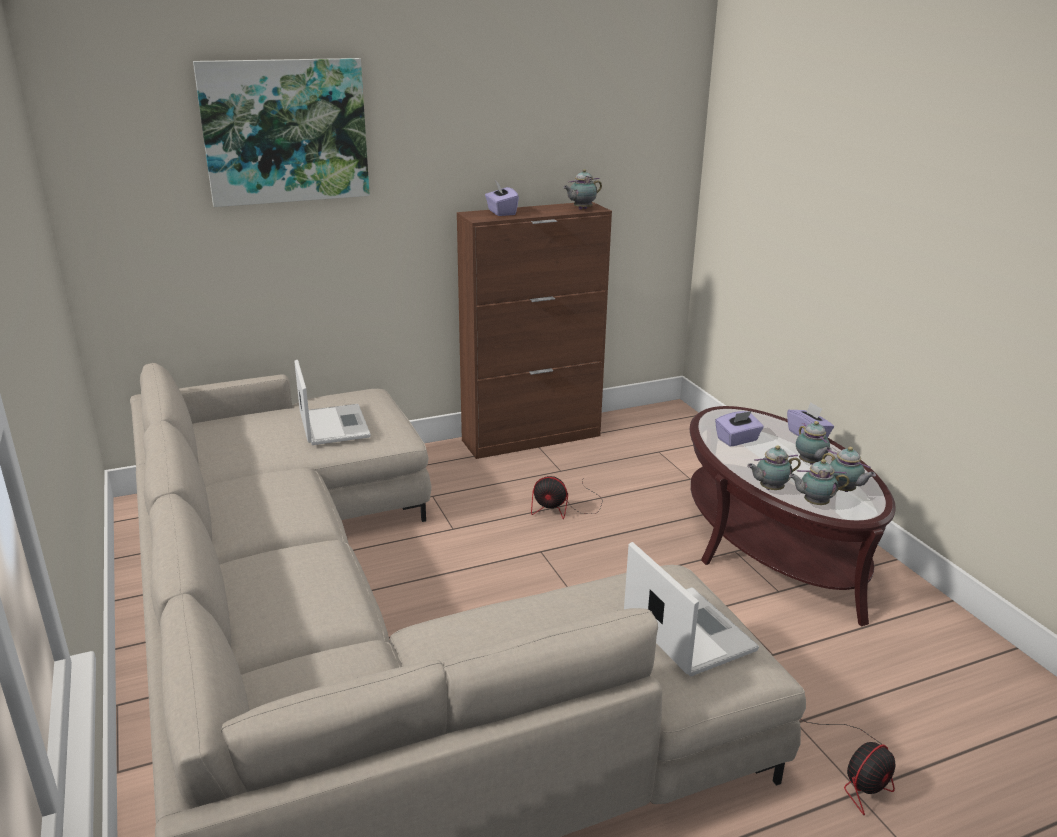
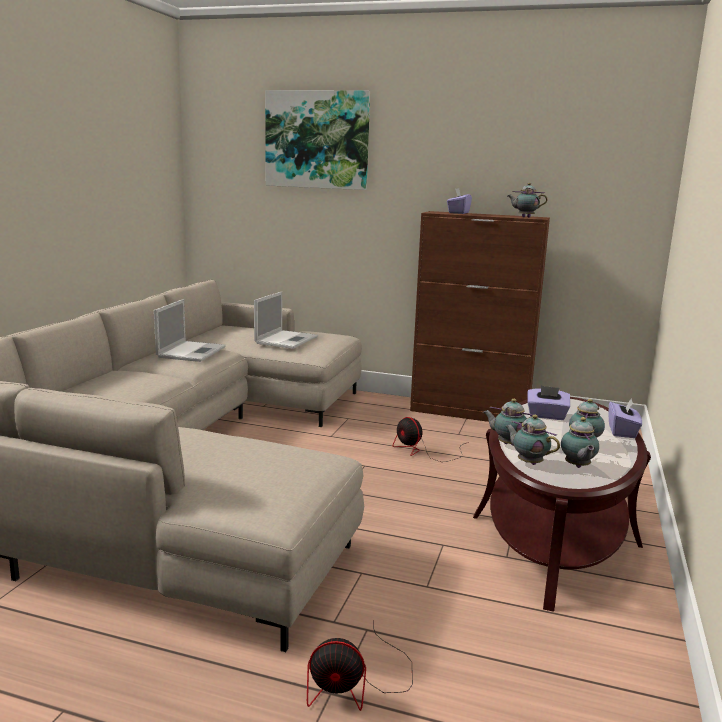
camera: 40 degrees right, 10 degrees down
(686, 630) = (266, 478): laptop -> laptop (192, 351)

